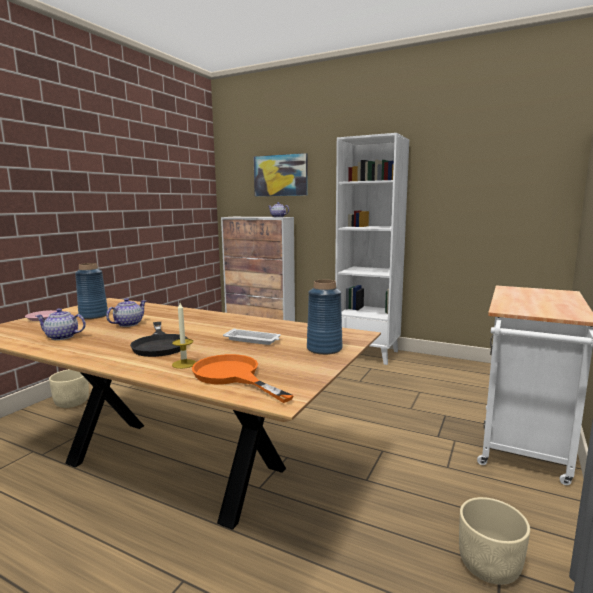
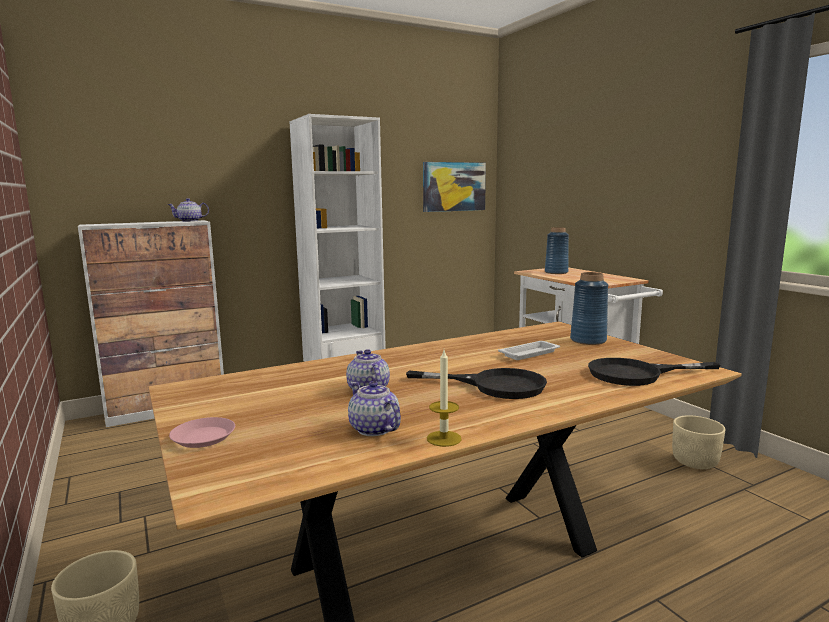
camera: 55 degrees left, 0 degrees up
(62, 337) = (374, 429): teapot -> teapot turned 105 degrees clockwise
(94, 316) = (271, 403): blue vase -> blue vase (556, 272)
(184, 364) = (582, 384): candle -> candle (444, 438)
(232, 376) = (636, 374): orange frying pan -> black frying pan
(280, 175) = (173, 157): picture -> picture (454, 186)

